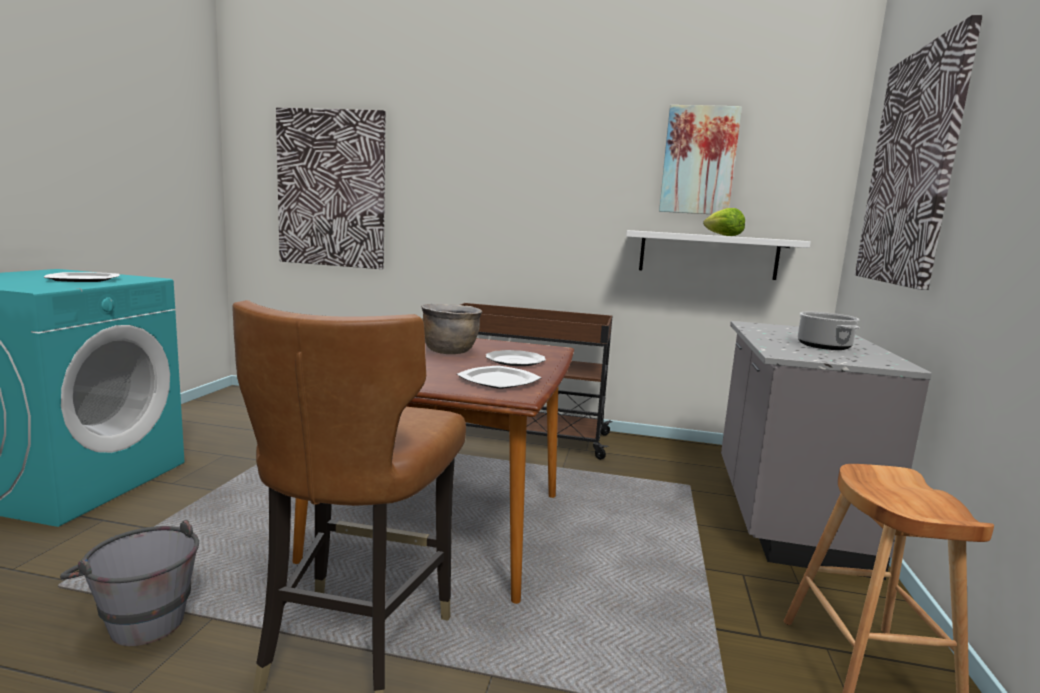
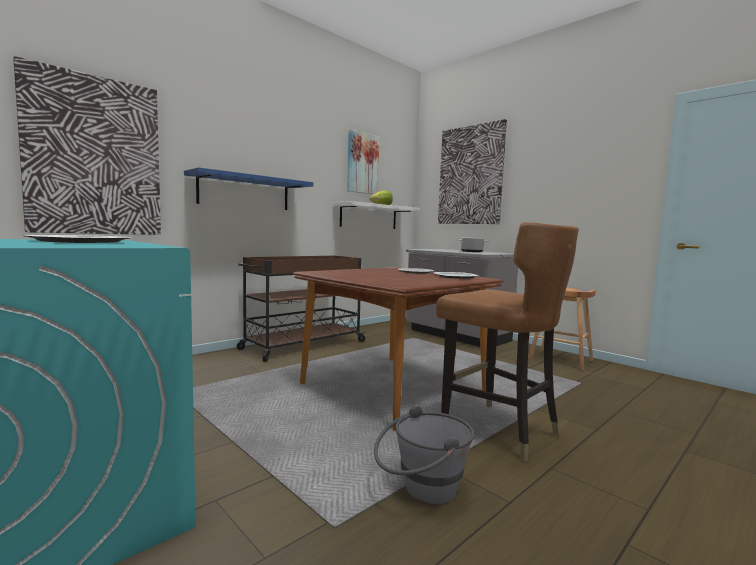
camera: 55 degrees left, 5 degrees down
(449, 351) = (380, 273): brown cooking pot -> none
(482, 219) = (245, 192): none -> blue shelf

